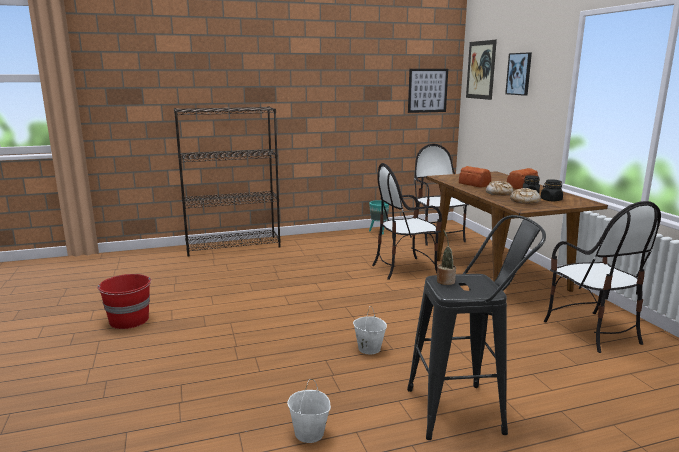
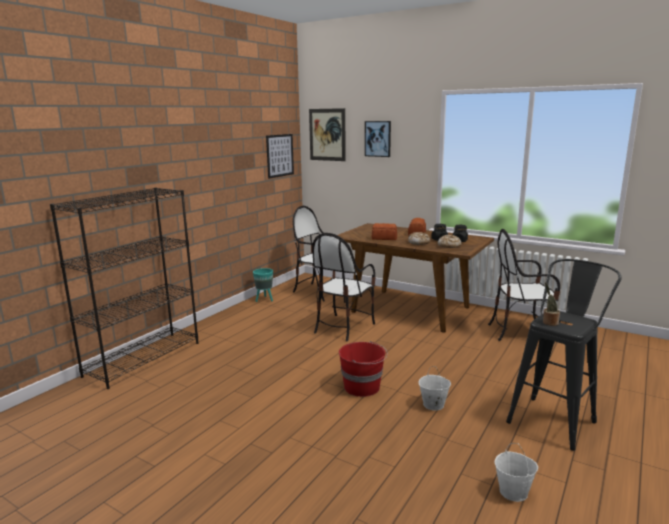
camera: 40 degrees left, 0 degrees up
(129, 320) = (177, 489): red bucket -> red bucket (362, 387)
(591, 331) = (520, 332): chair -> chair turned 150 degrees clockwise

